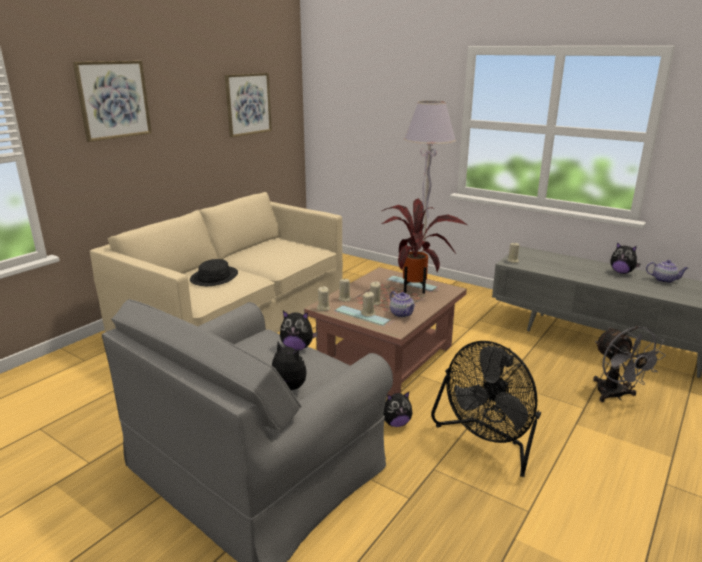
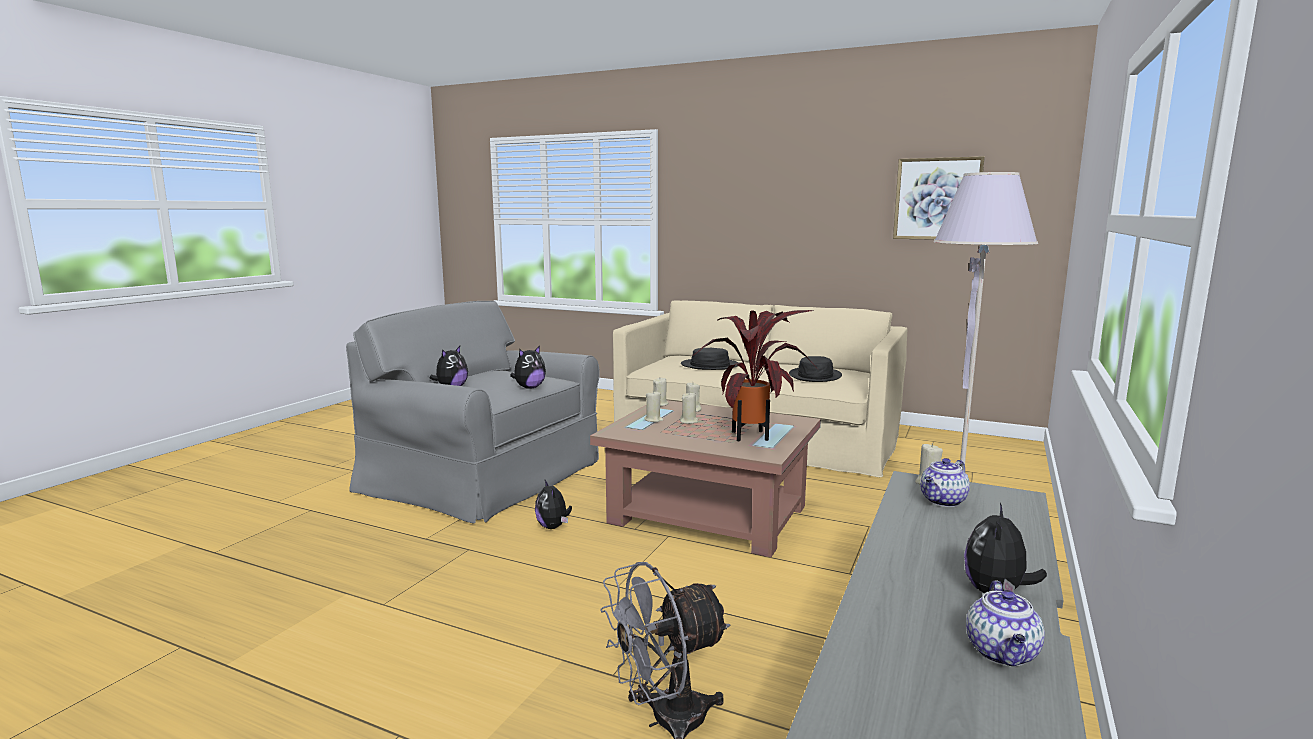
camera: 80 degrees right, 10 degrees down
(113, 100) = (743, 182): picture -> none
(279, 251) = (815, 376): none -> black hat
(297, 347) = (529, 387): plush toy -> plush toy turned 135 degrees counterclockwise
(402, 314) = (661, 433): teapot -> teapot (943, 501)
(486, 438) = (524, 581): black fan -> none

